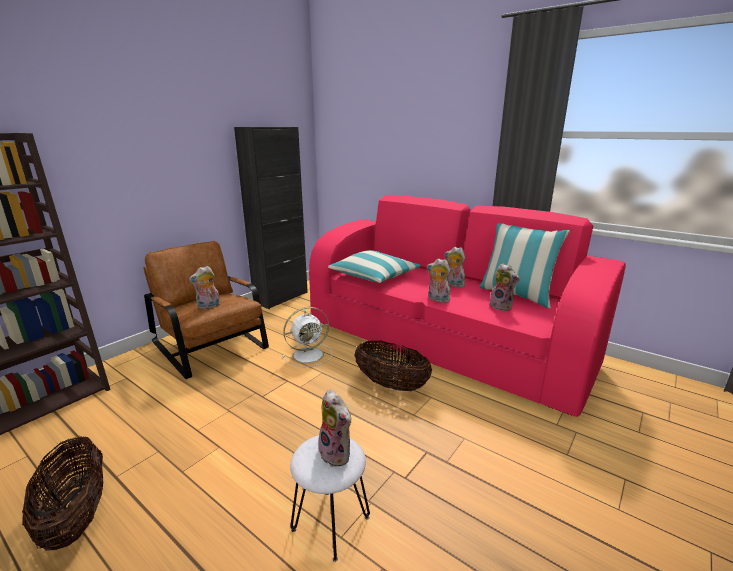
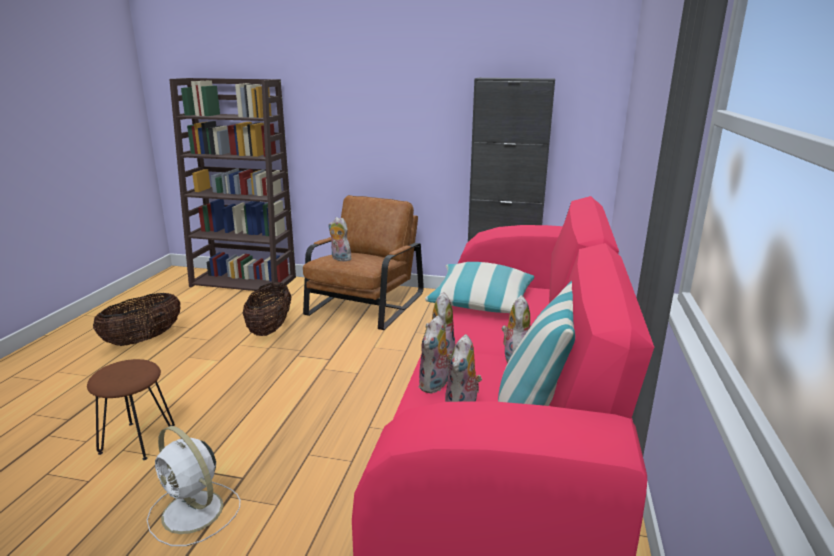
camera: 65 degrees right, 0 degrees up
(309, 355) = (387, 356): white fan -> white fan (194, 513)
(330, 523) = (138, 440): white stool -> brown stool
(337, 453) = (124, 375): plush toy -> plush toy (435, 385)
(391, 385) = (360, 424): basket -> basket (270, 329)

